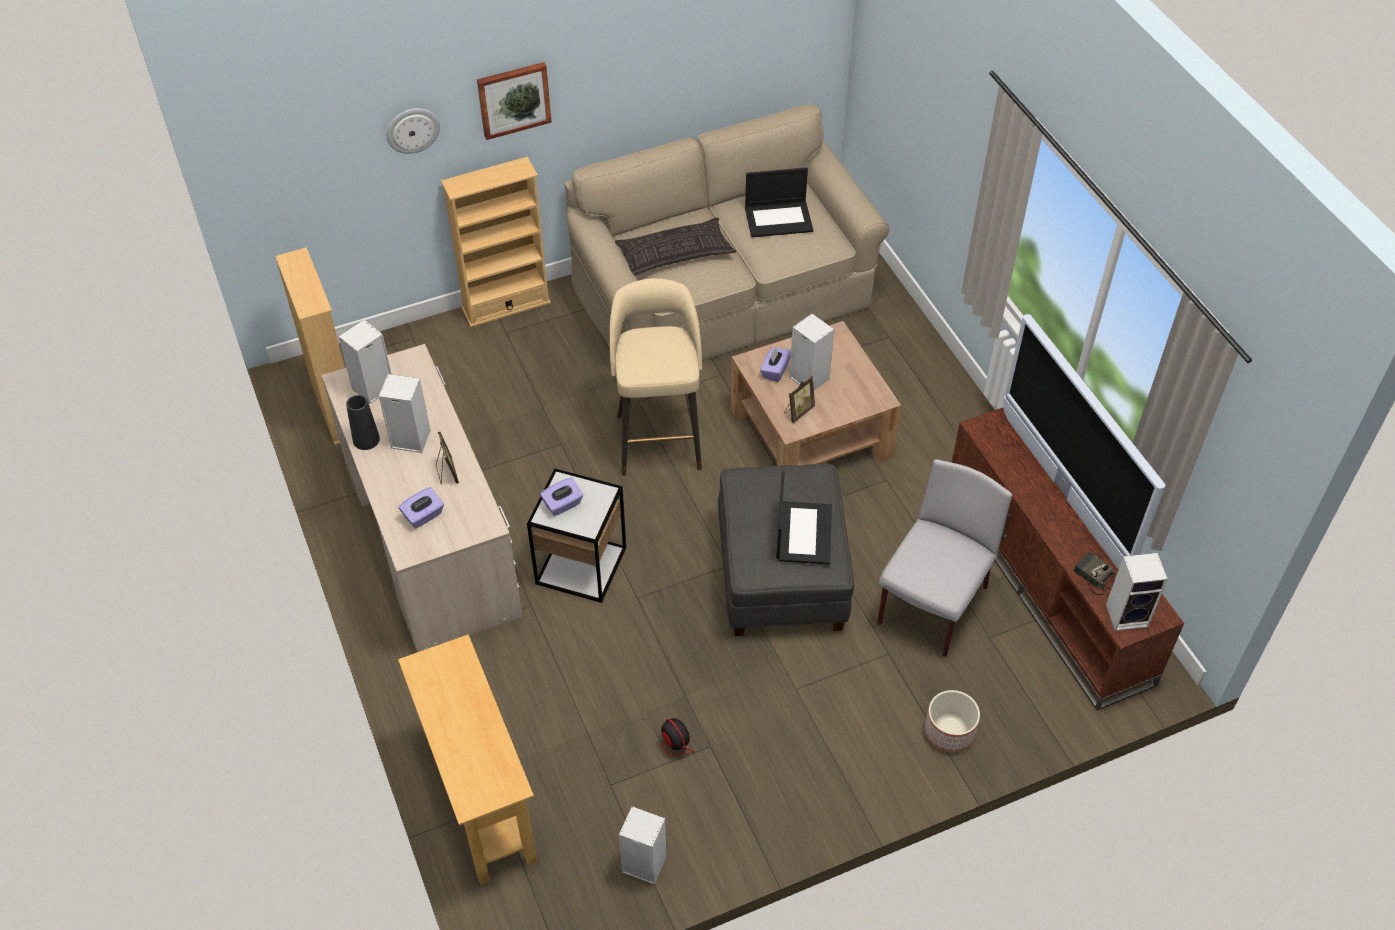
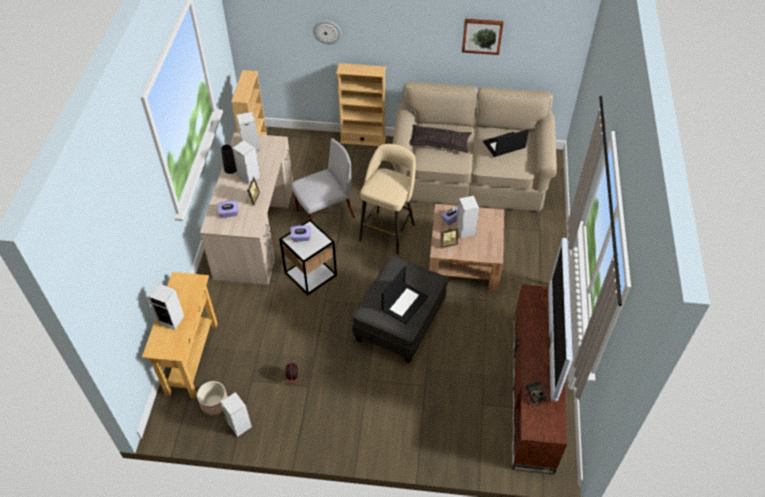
camera: 30 degrees right, 0 degrees up
(513, 99) = (382, 33): picture -> picture (482, 35)
(779, 218) = (504, 145): laptop -> laptop turned 135 degrees clockwise
(931, 607) = (463, 374): grey chair -> grey chair (324, 215)
(949, 732) = (427, 440): planter -> planter (214, 404)
(1128, 615) = (538, 424): speaker -> speaker (172, 319)

